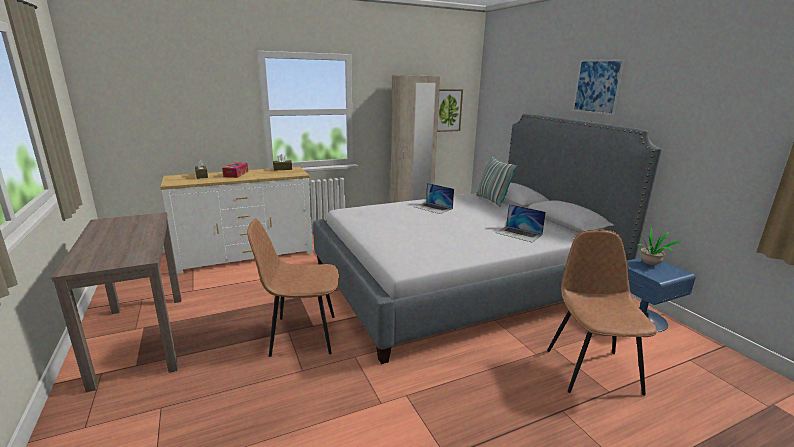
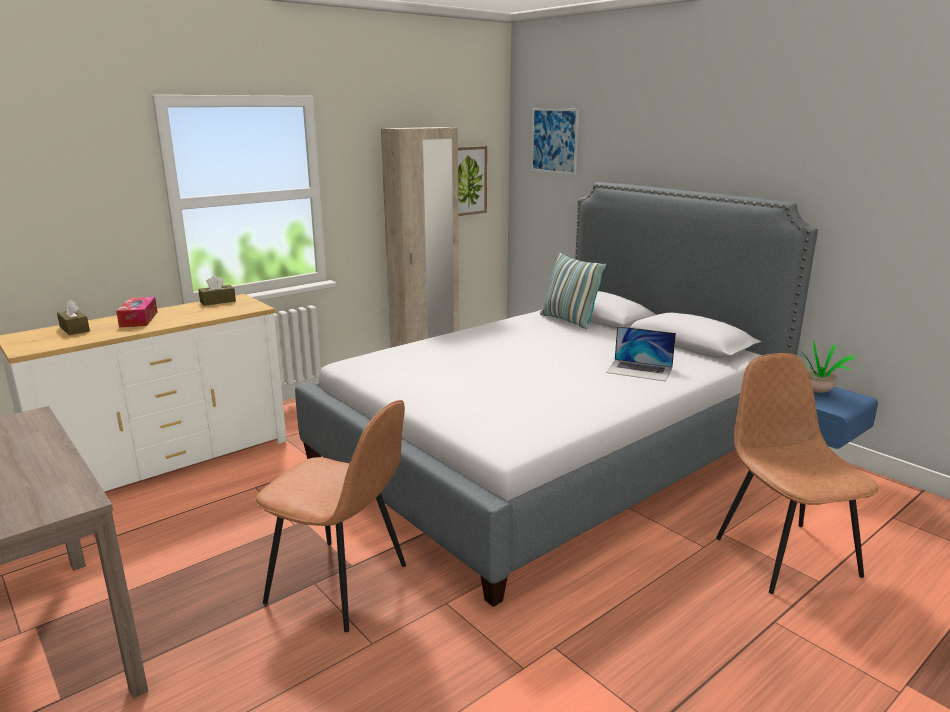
camera: 15 degrees left, 0 degrees up
(301, 335) = (340, 585): brown chair -> brown chair turned 135 degrees counterclockwise
(433, 208) = (490, 342): laptop -> none
(597, 86) = (710, 140): picture -> picture (554, 141)

